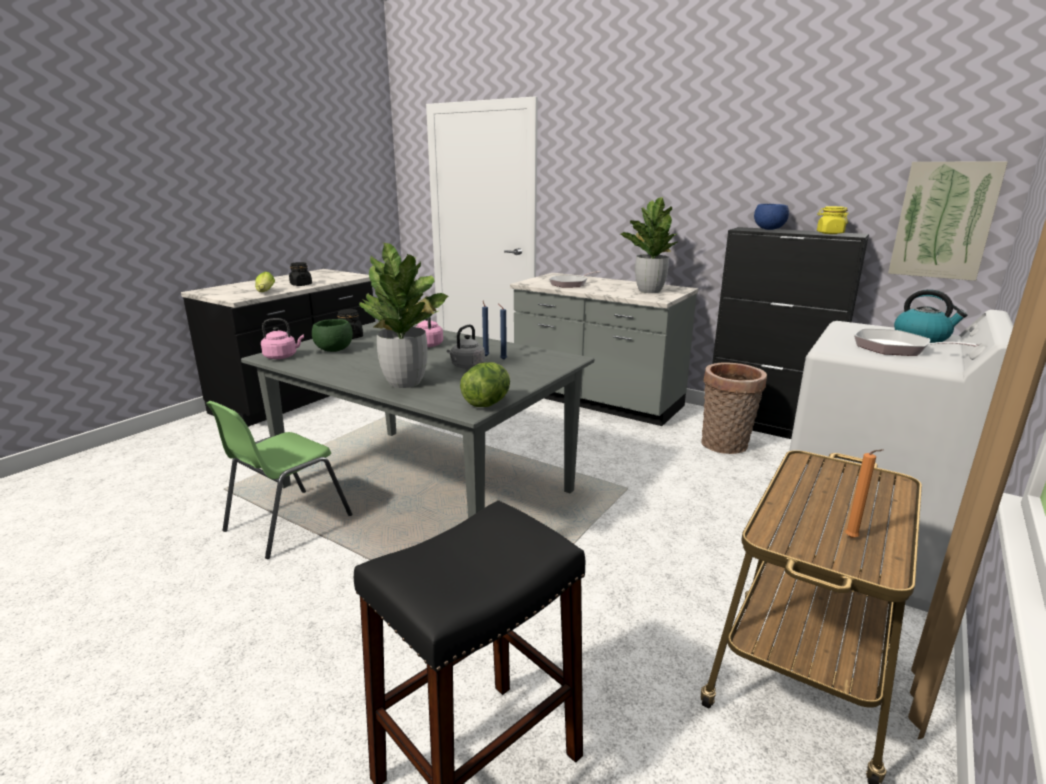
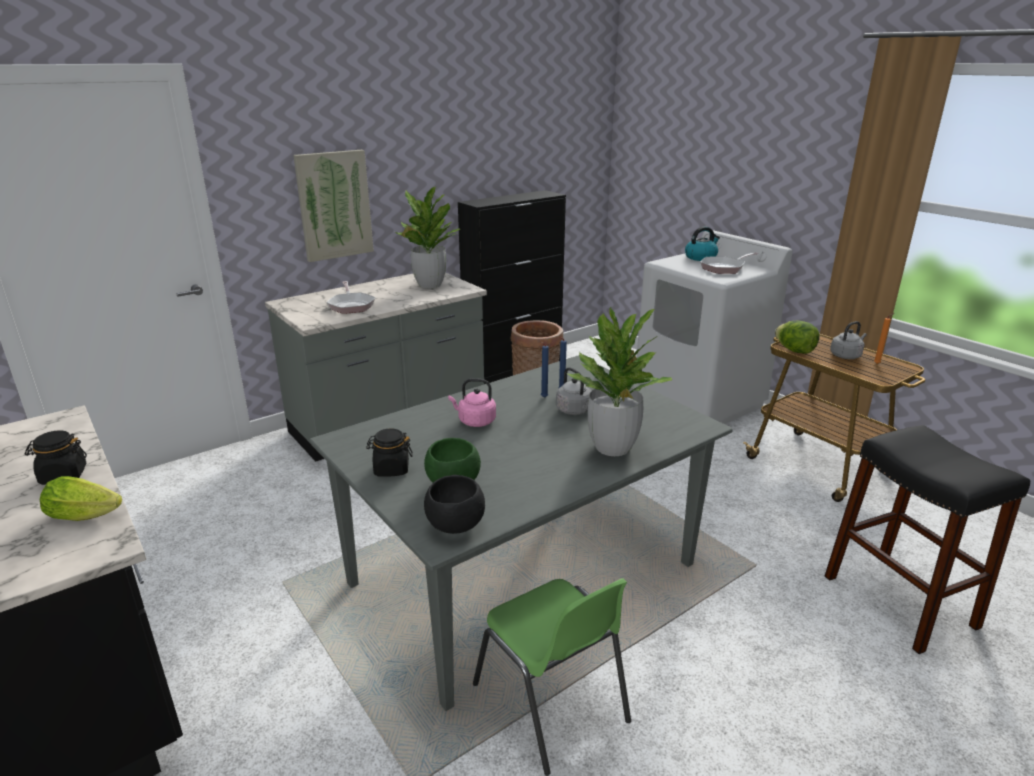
camera: 70 degrees left, 5 degrees up
(282, 357) = (455, 526): pink kettle -> black bowl
(487, 403) = (687, 416): lettuce -> lettuce (794, 350)
(769, 229) = (490, 200): blue bowl -> none
(829, 233) = (535, 195): yellow jar -> none
(847, 509) = (846, 355): none -> grey kettle
(944, 220) = (580, 172): picture -> picture (334, 205)

